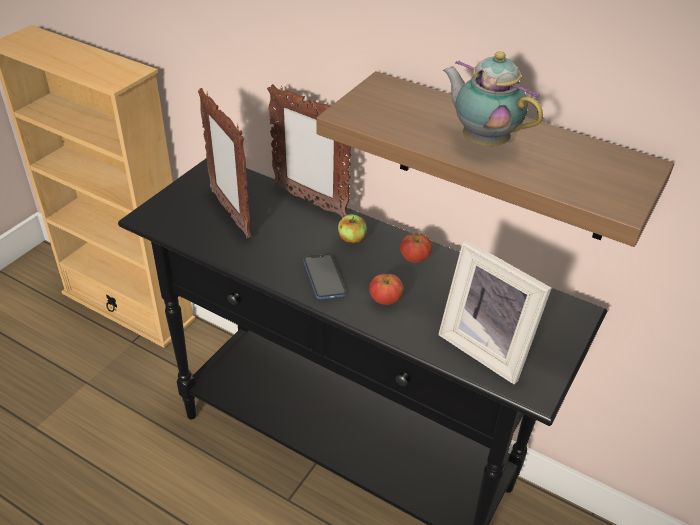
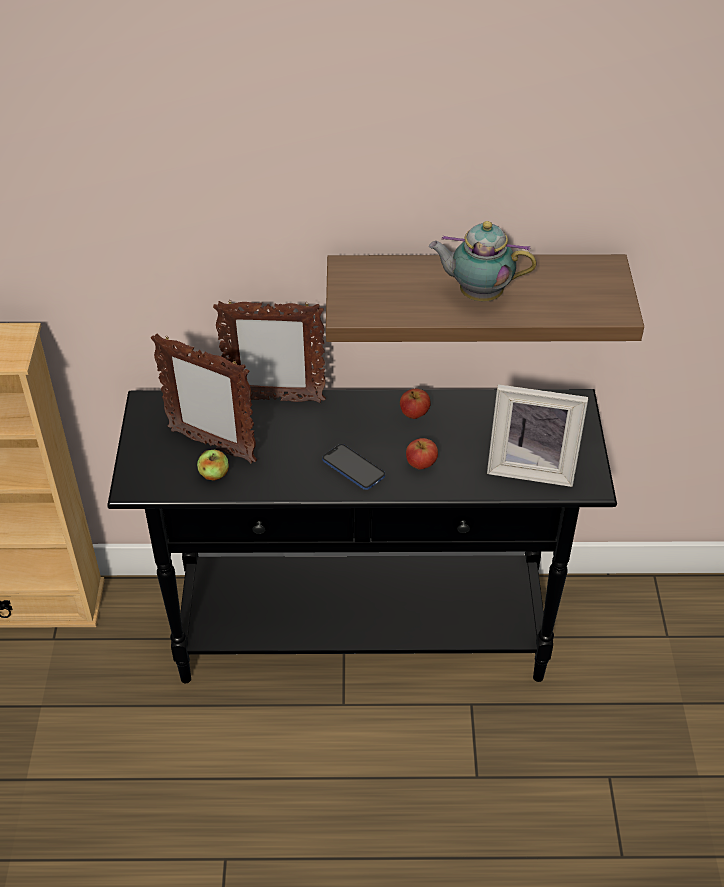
camera: 30 degrees left, 5 degrees up
(351, 239) = (345, 420): apple -> apple (214, 474)

